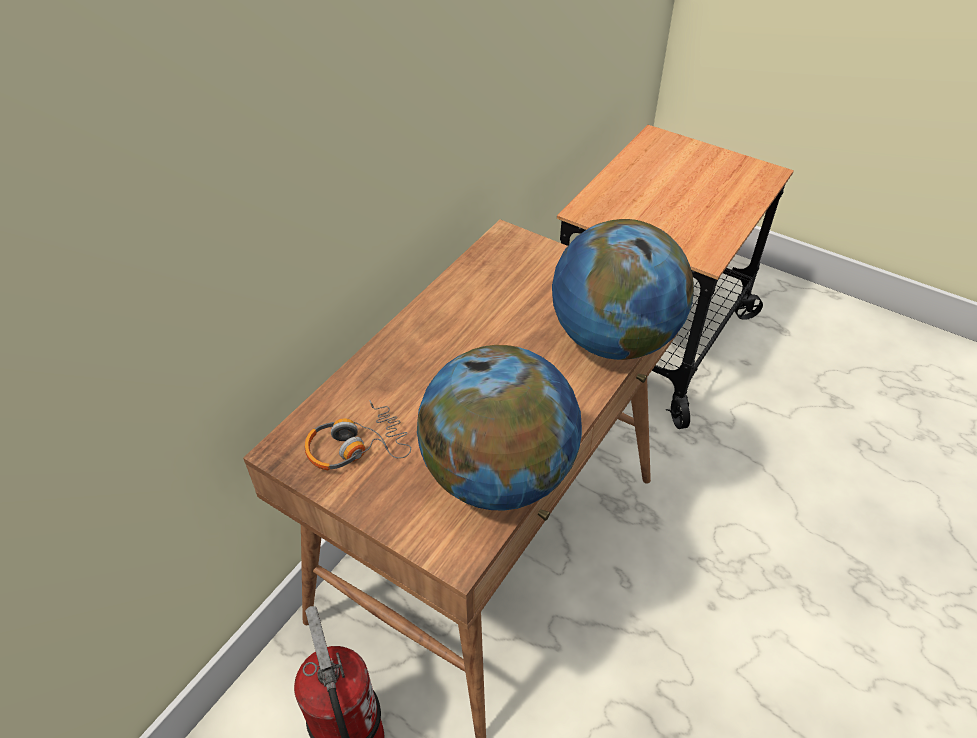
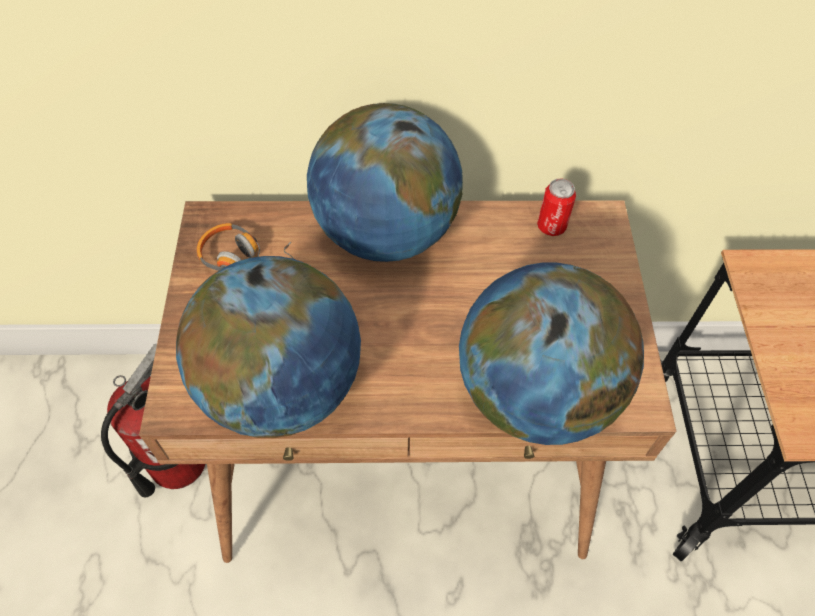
camera: 55 degrees right, 10 degrees up
(409, 346) = (386, 233): none -> globe
(488, 261) = (551, 226): none -> can

